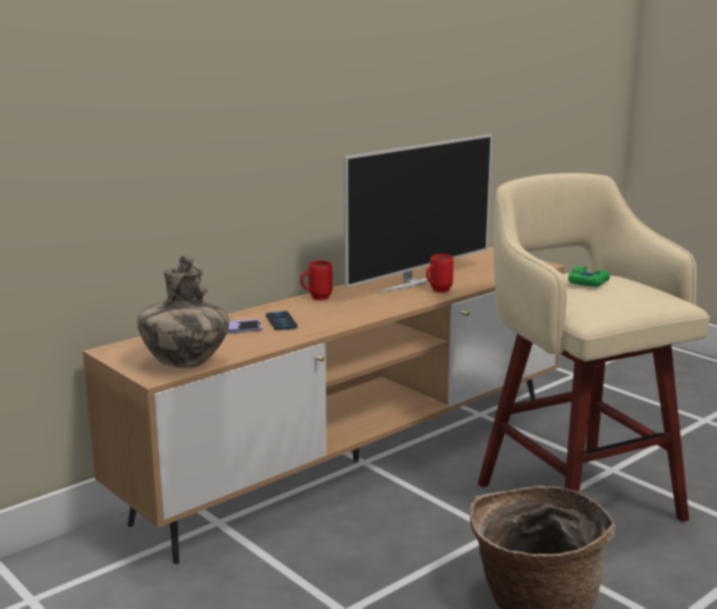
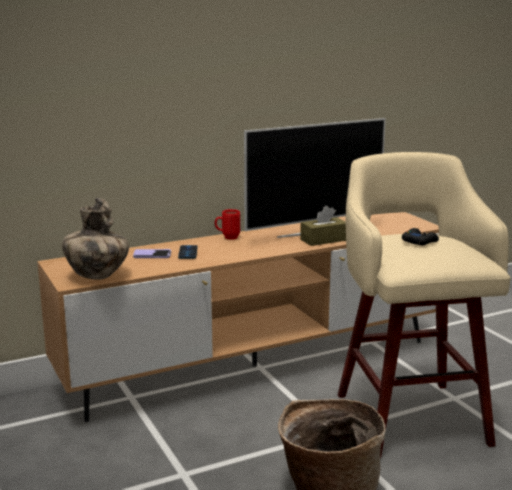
camera: 15 degrees right, 0 degrees up
(437, 291) = (324, 240): red mug -> brown tissue box
(587, 282) = (419, 241): green game controller -> black game controller

